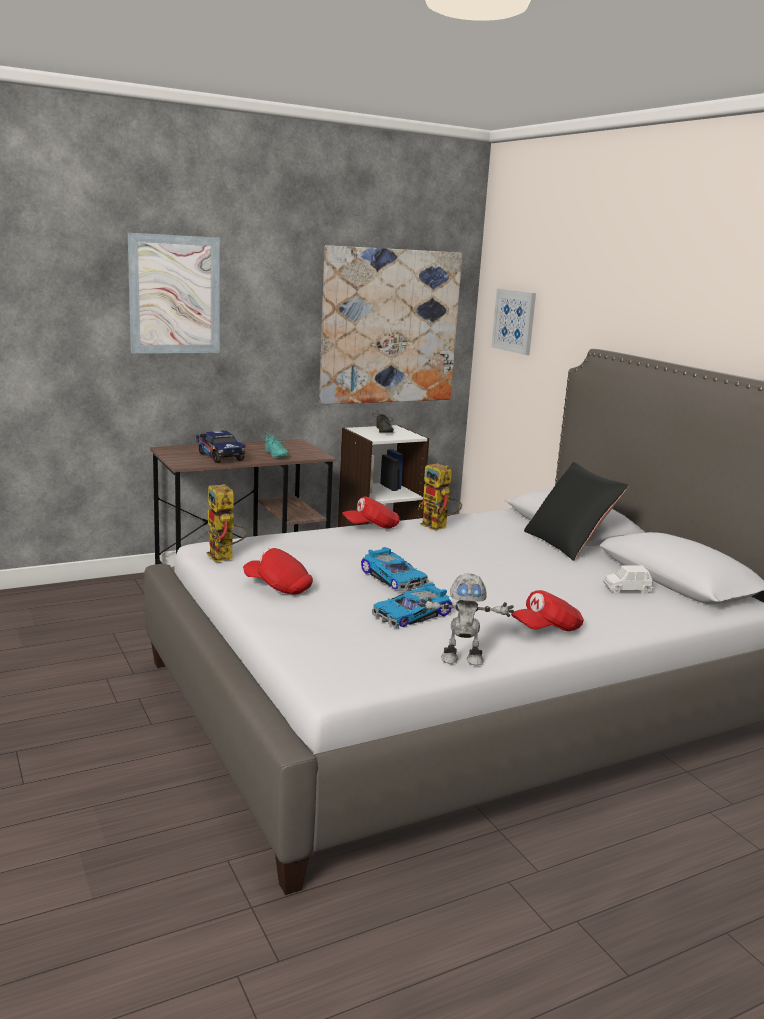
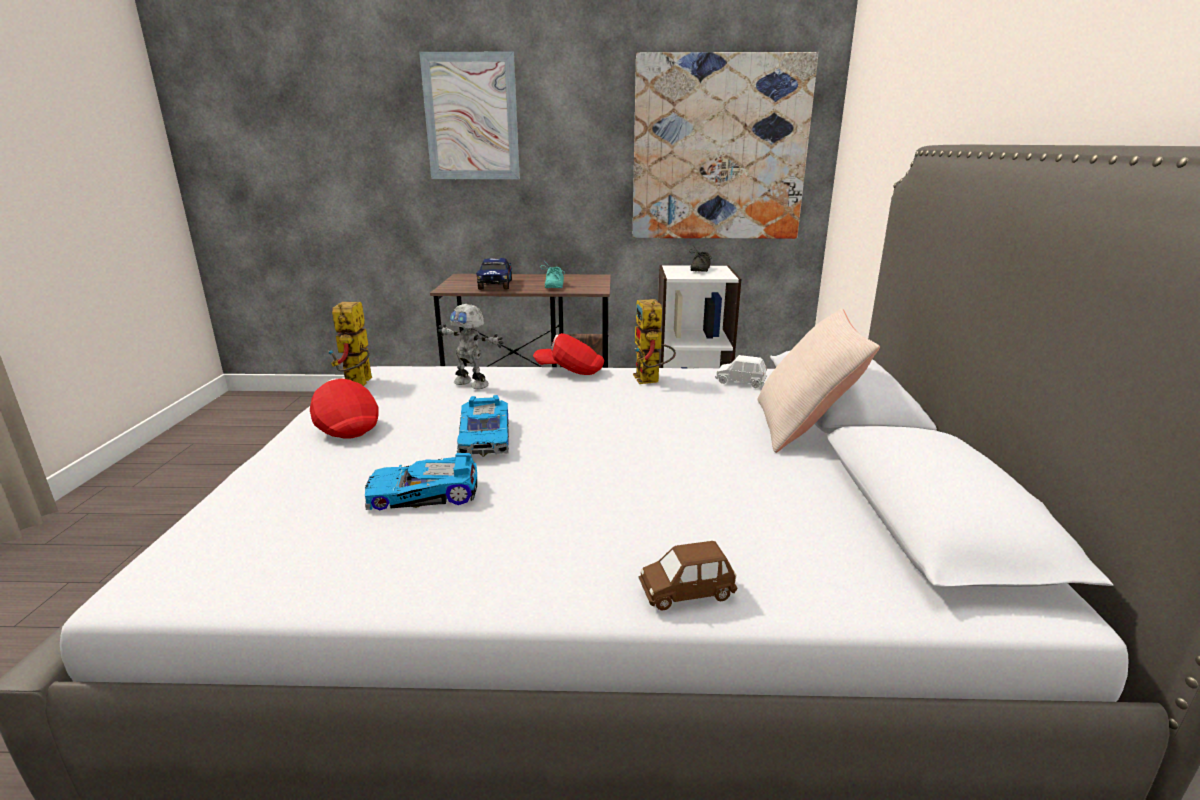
camera: 30 degrees right, 5 degrees up
(462, 659) = (364, 586): toy robot -> toy robot (472, 383)
(514, 321) = (867, 131): picture -> none
(546, 629) = (570, 562): red cap -> none
(569, 543) = (803, 426): black pillow -> beige pillow
(615, 629) = (686, 593): none -> brown toy car
(627, 590) = (804, 519): white toy car -> white toy car (740, 382)

